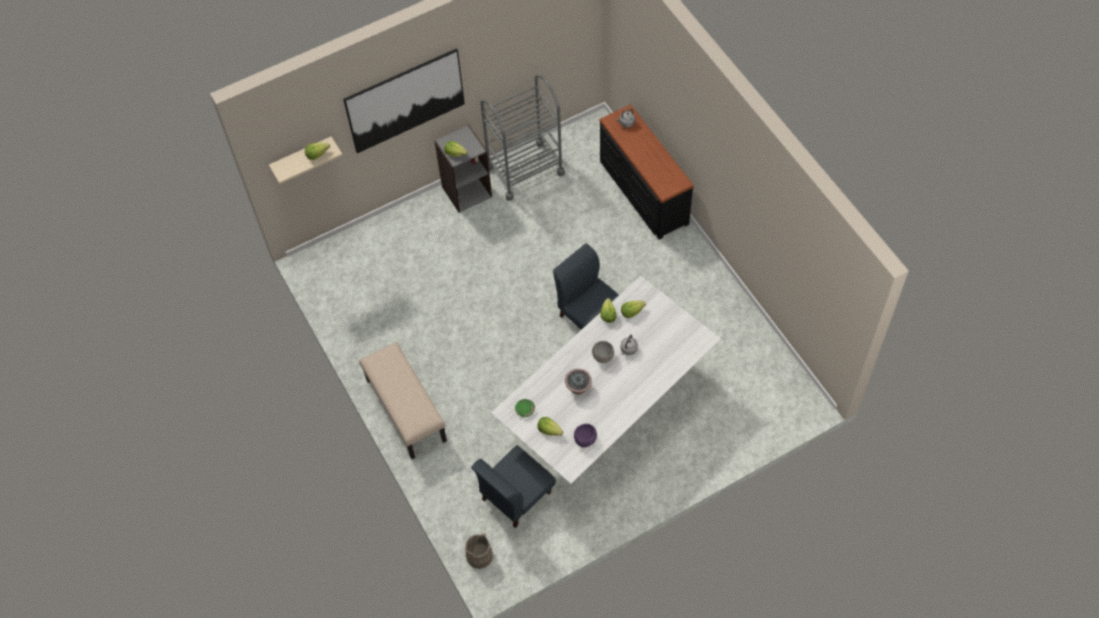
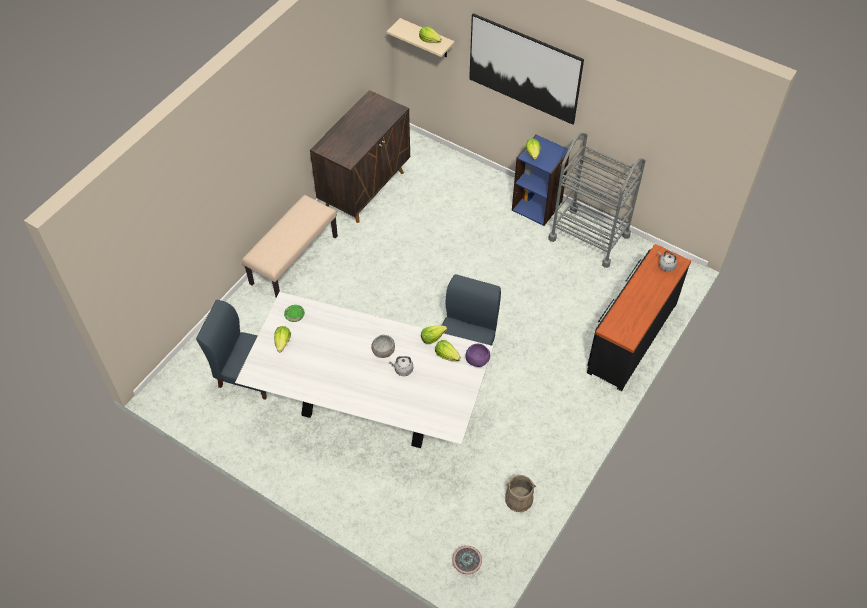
camera: 60 degrees right, 5 degrees down
(356, 316) = (365, 188): none -> brown cabinet
(466, 191) = (537, 206): grey bookcase -> blue bookcase
(479, 556) = (179, 372): beige bucket -> beige bucket (518, 499)
(578, 387) = (339, 346): potted plant -> potted plant (467, 566)
(584, 440) = (285, 374): purple bowl -> purple bowl (477, 361)

